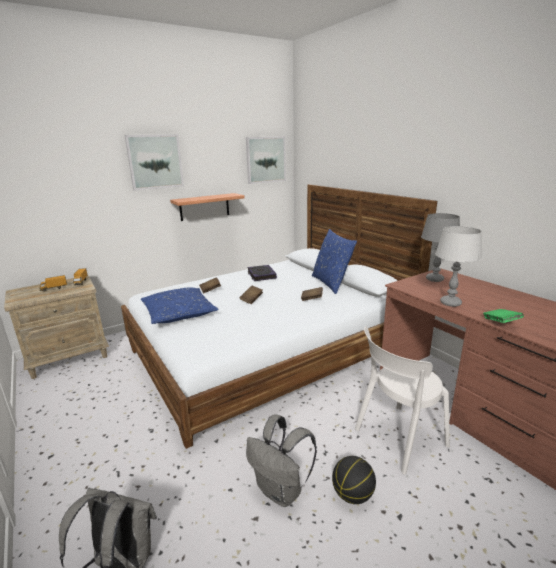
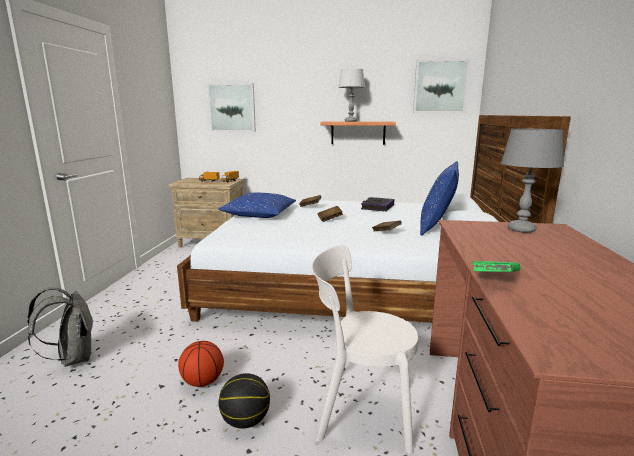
camera: 40 degrees right, 5 degrees down
(155, 162) = (313, 83): picture -> picture (232, 108)
(281, 491) = (203, 382): grey backpack -> basketball
(450, 303) = (475, 248): grey table lamp -> grey table lamp (350, 121)

